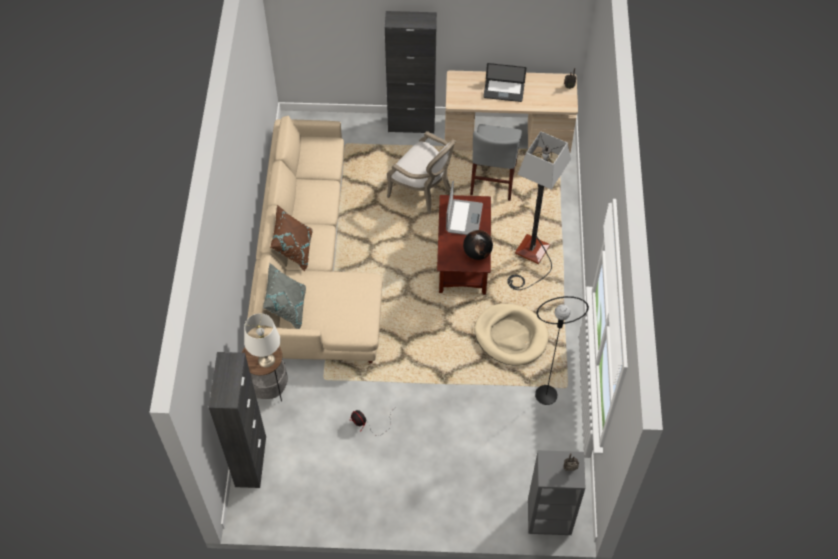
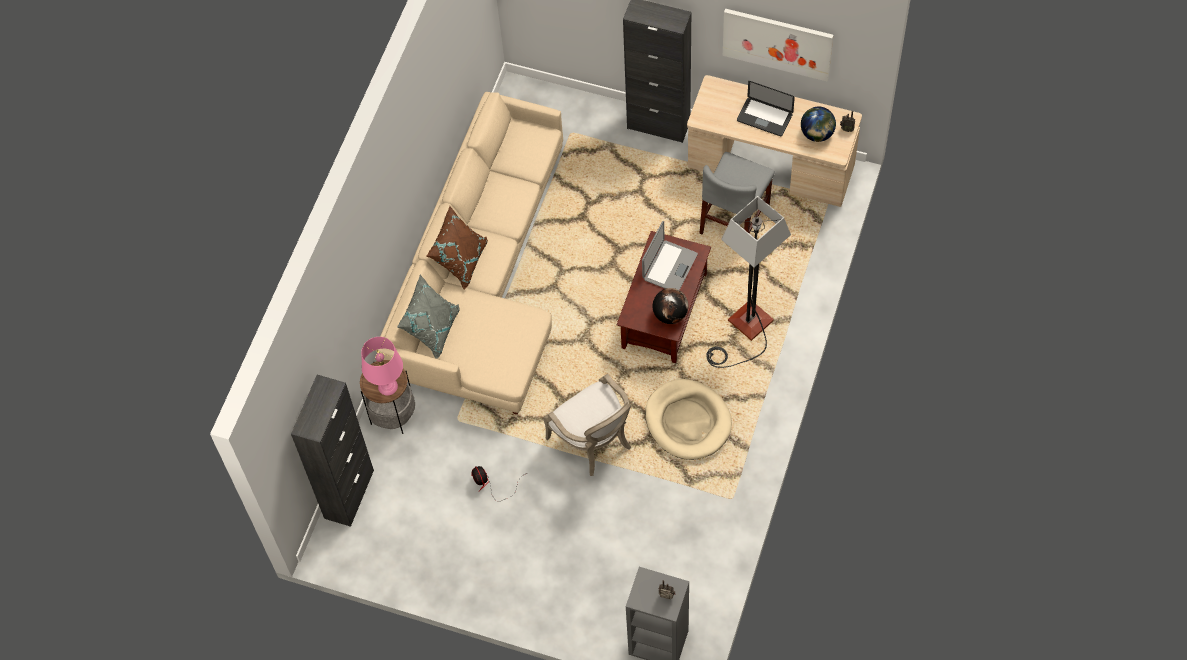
camera: 20 degrees right, 5 degrees up
(266, 359) = (387, 386): white table lamp -> pink table lamp
(423, 192) = (645, 216): armchair -> armchair (594, 442)
(507, 25) = (777, 43): none -> picture
(546, 395) = (704, 501): black floor lamp -> none
(547, 94) = (817, 134): none -> globe

